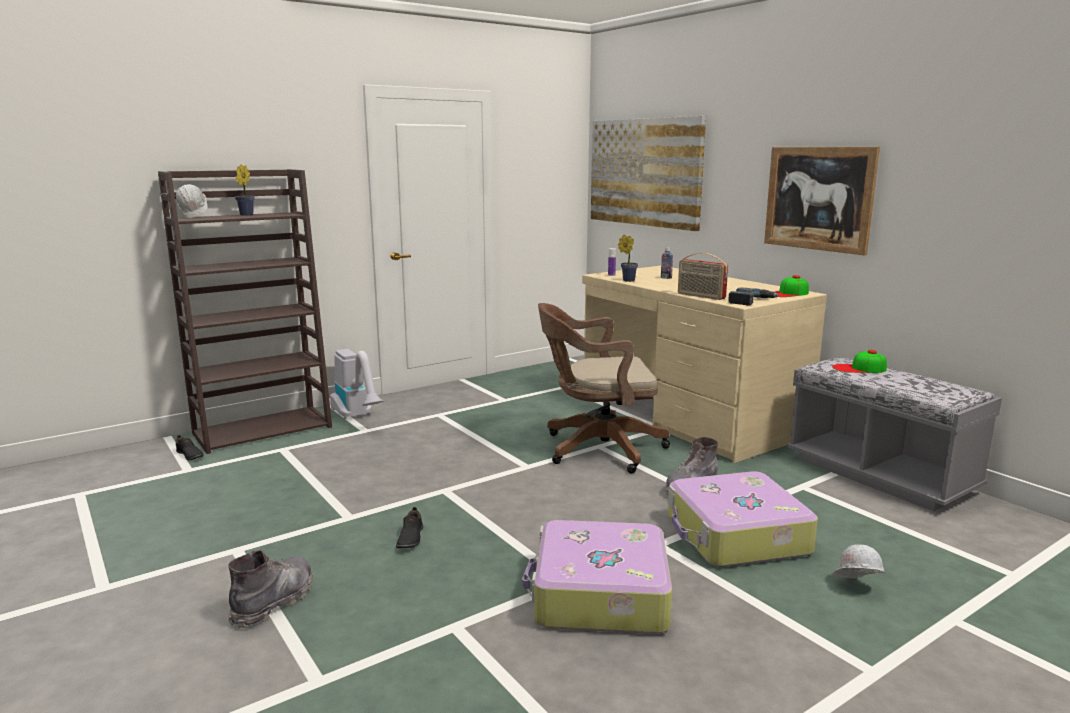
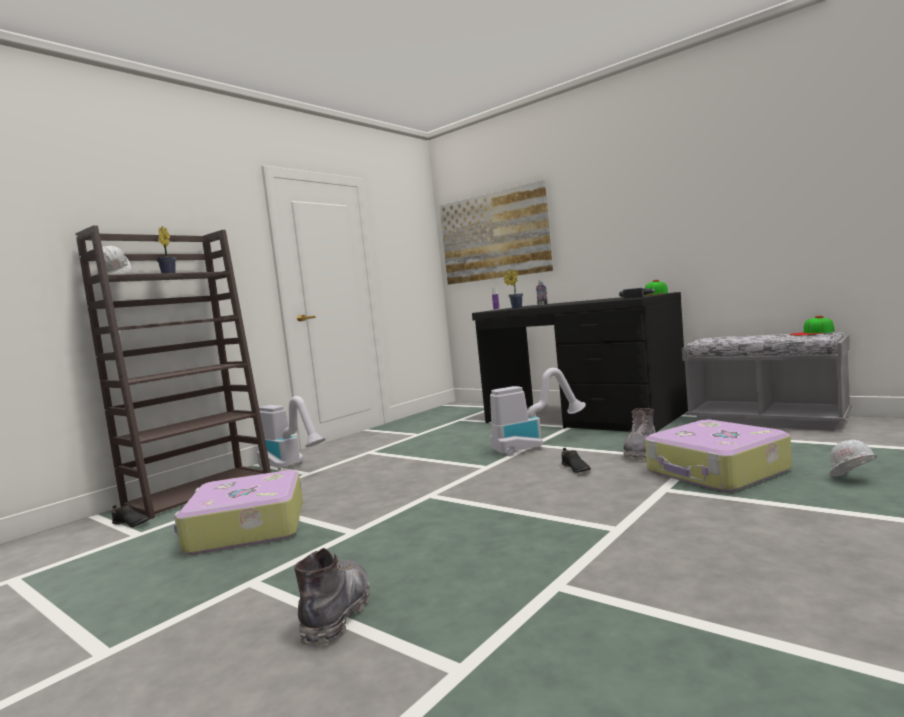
camera: 15 degrees left, 10 degrees down
(410, 538) = (433, 533): black shoe -> black shoe (575, 469)
(597, 449) = (533, 446): brown office chair -> vacuum cleaner
(599, 595) = (660, 531): suitcase -> suitcase (245, 528)
(688, 417) = (582, 417): beige desk -> black desk
(700, 296) = (593, 301): radio -> none
(818, 198) = (657, 221): picture -> none
(859, 368) = (731, 337): cap -> cap (812, 333)

